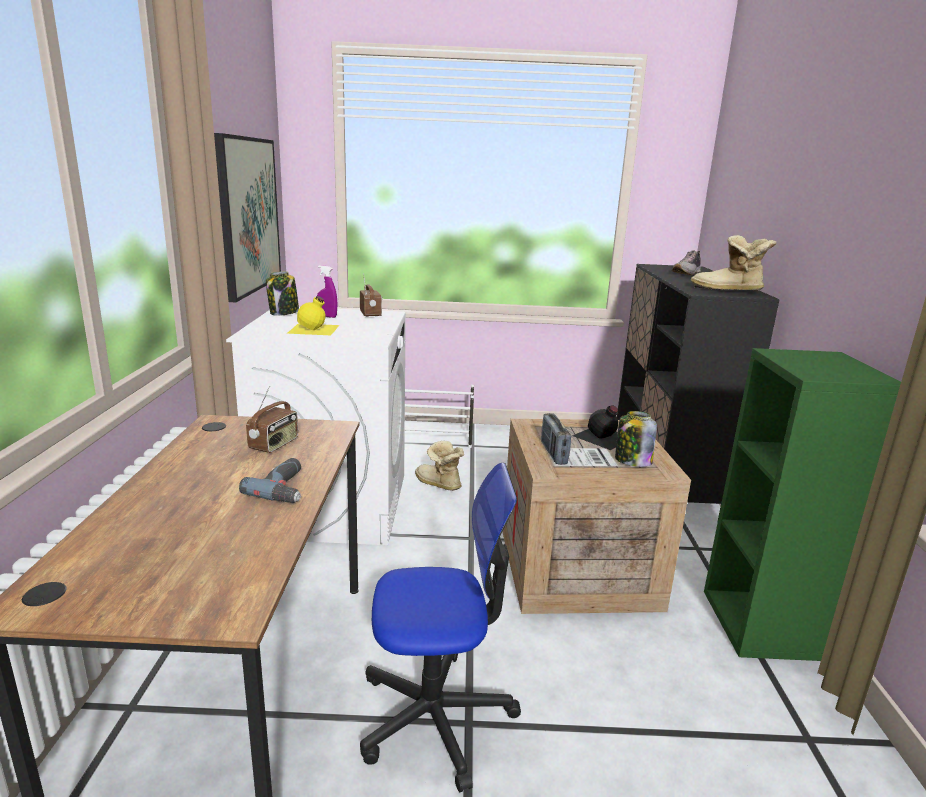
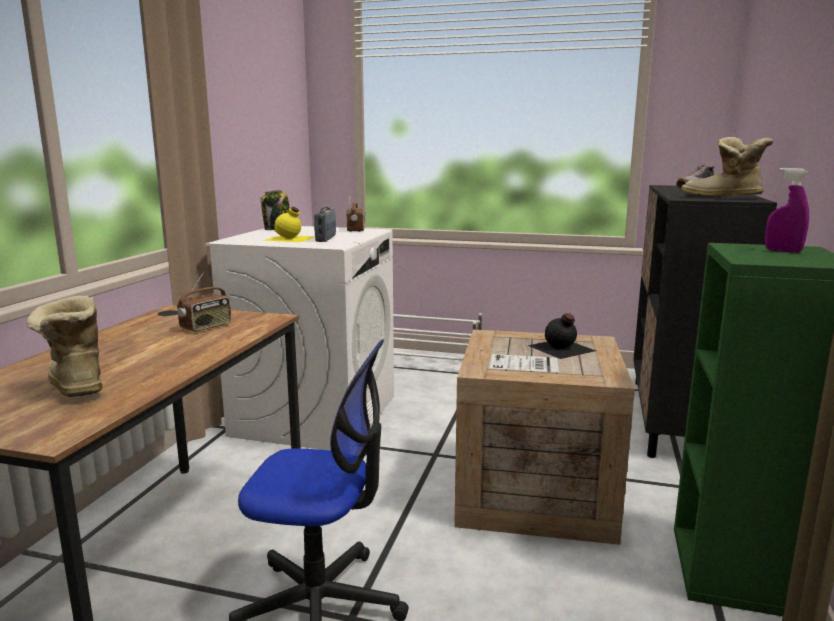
camera: 15 degrees right, 5 degrees down
(247, 215) = (260, 144): picture -> none
(286, 488) = (186, 356): power drill -> none
(327, 316) = (313, 231): purple spray bottle -> purple spray bottle (783, 251)
(437, 484) = (424, 405): boot -> boot (75, 387)
(553, 453) = (495, 358): radio -> radio (325, 239)
(632, 461) = (578, 369): jar -> none

